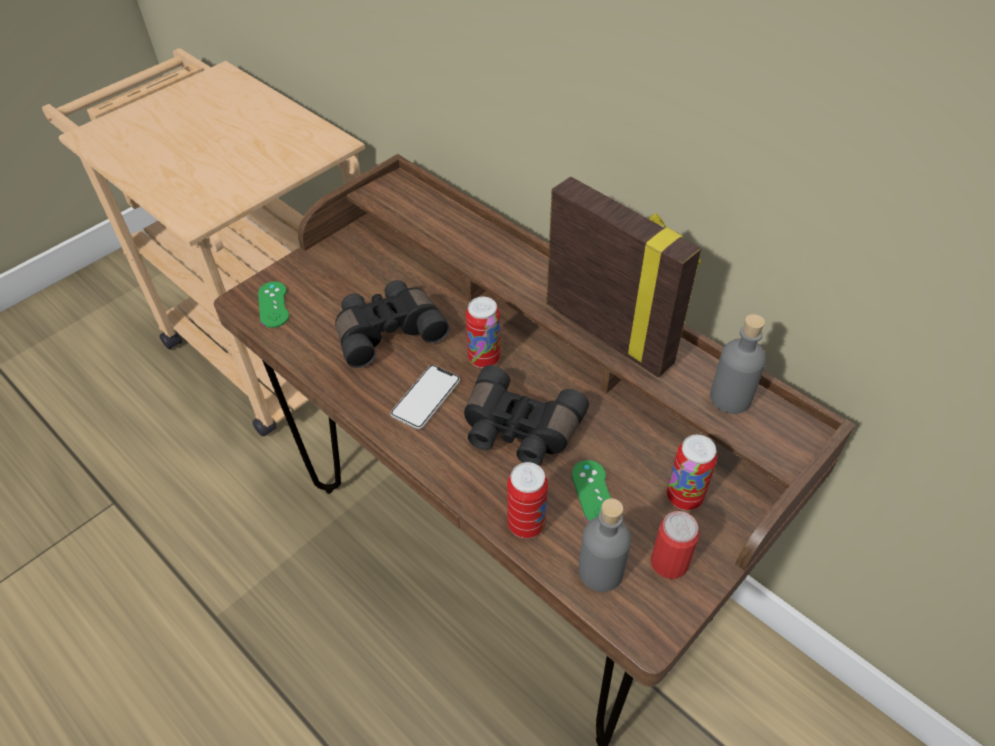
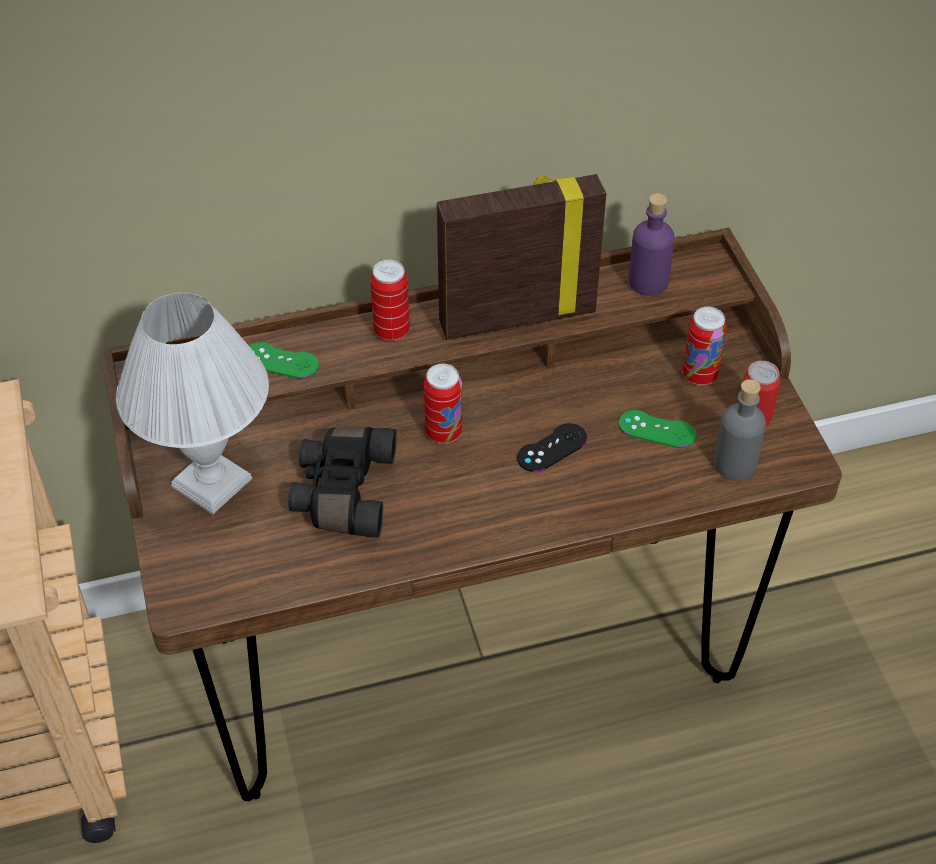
camera: 60 degrees left, 0 degrees up
(273, 304) = (213, 577): green game controller -> green game controller (280, 361)
(352, 265) = (209, 482): none -> white table lamp
(426, 397) = (459, 498): phone -> none
(518, 430) = (552, 448): black binoculars -> black game controller
(526, 524) = (657, 490): can -> can (391, 331)
(730, 398) = (648, 281): grey bottle -> purple bottle

